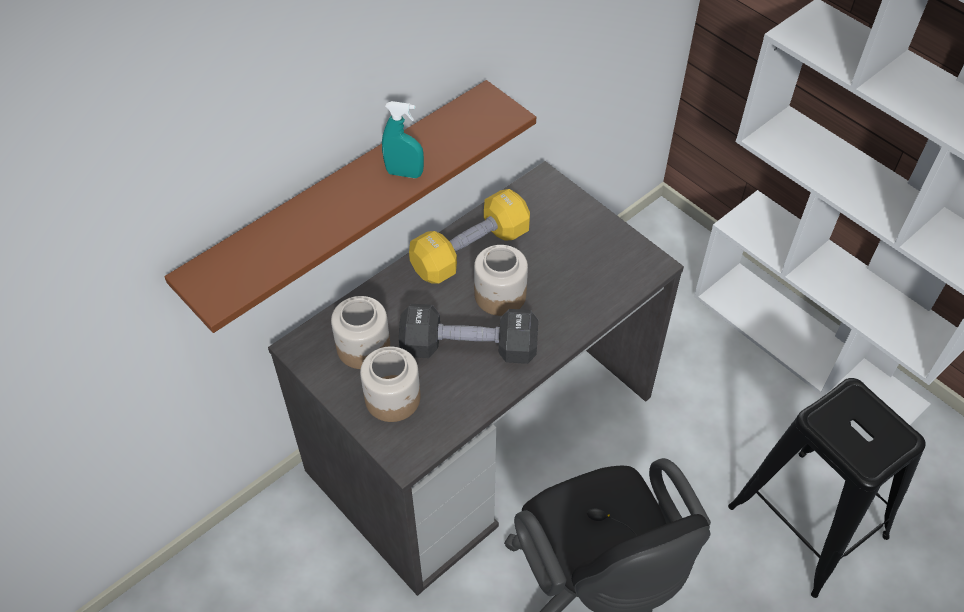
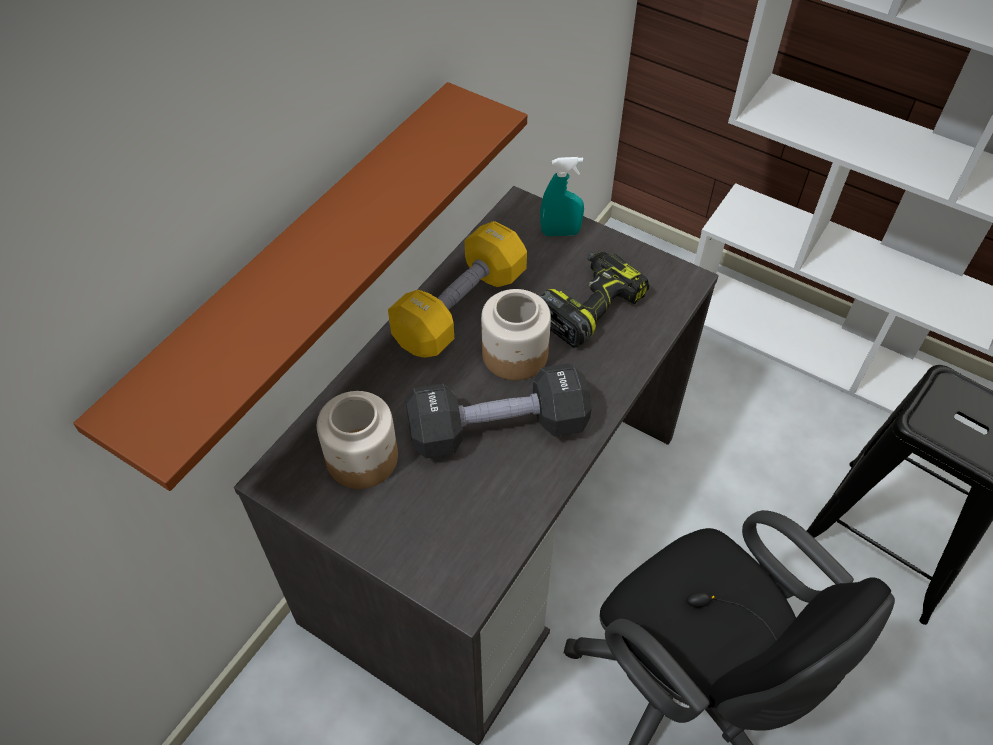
camera: 15 degrees left, 0 degrees up
(393, 398) = (422, 517): jar -> none
(404, 173) = (381, 213): turquoise spray bottle -> turquoise spray bottle (560, 233)
(570, 270) = (589, 306): none -> power drill

